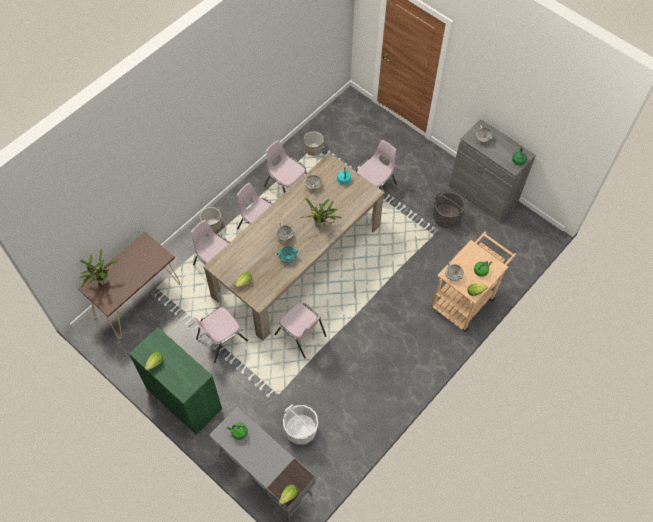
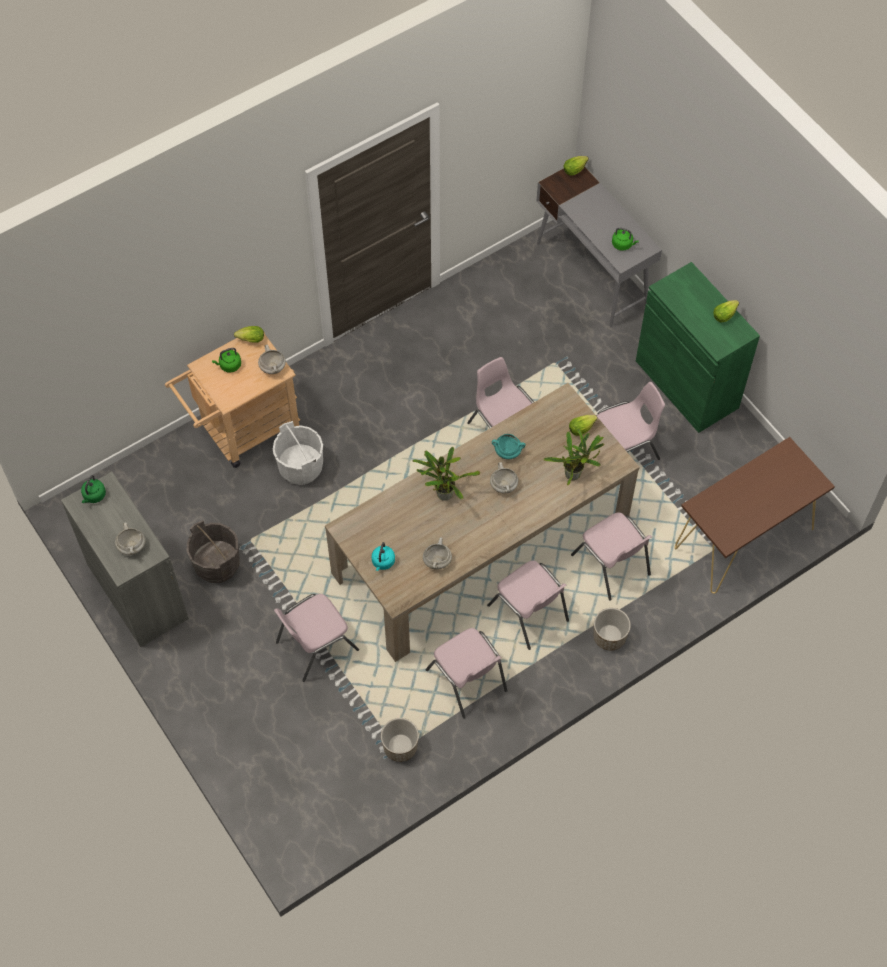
camera: 165 degrees left, 0 degrees up
(102, 281) = (796, 488): potted plant -> potted plant (575, 474)
(300, 430) = (534, 313): white bucket -> white bucket (301, 467)

